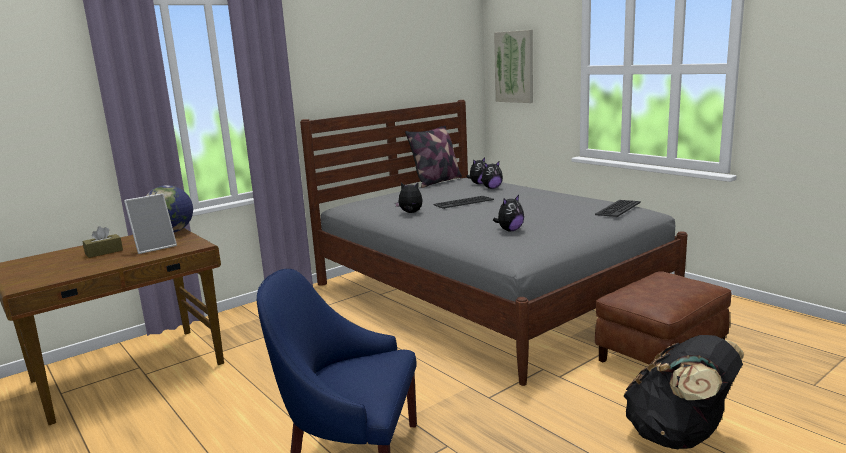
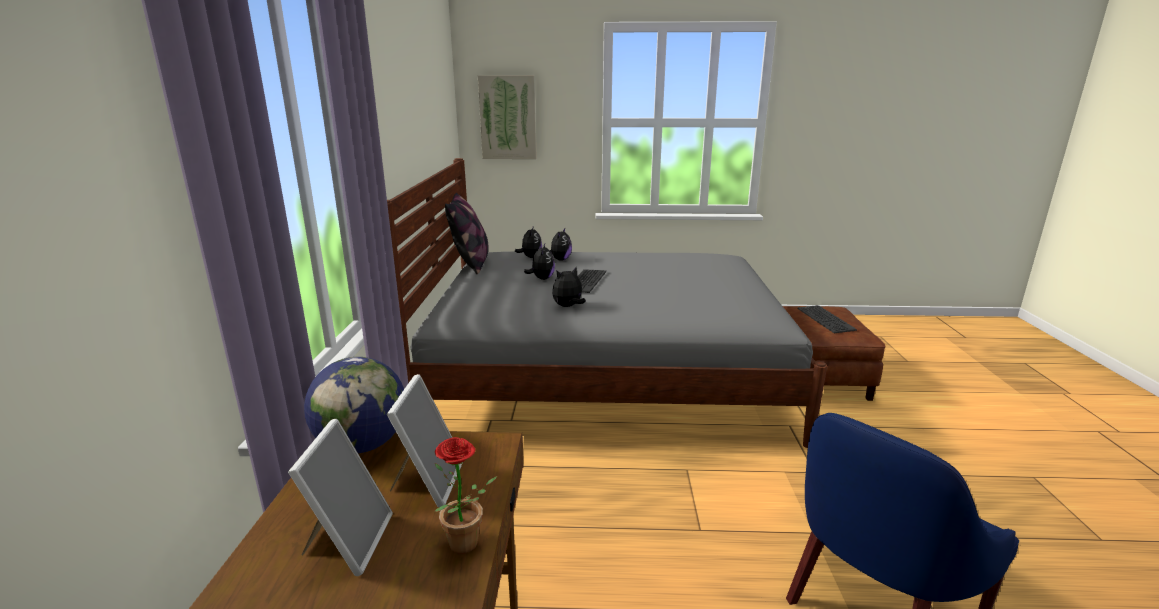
camera: 50 degrees left, 5 degrees up
(104, 252) = (348, 542): brown tissue box -> picture frame
(116, 264) = (465, 547): none -> potted plant
(510, 230) = (713, 299): plush toy -> plush toy (542, 278)
(617, 209) = (718, 258): keyboard -> keyboard (825, 319)
(679, 436) = (942, 431): black backpack -> none

